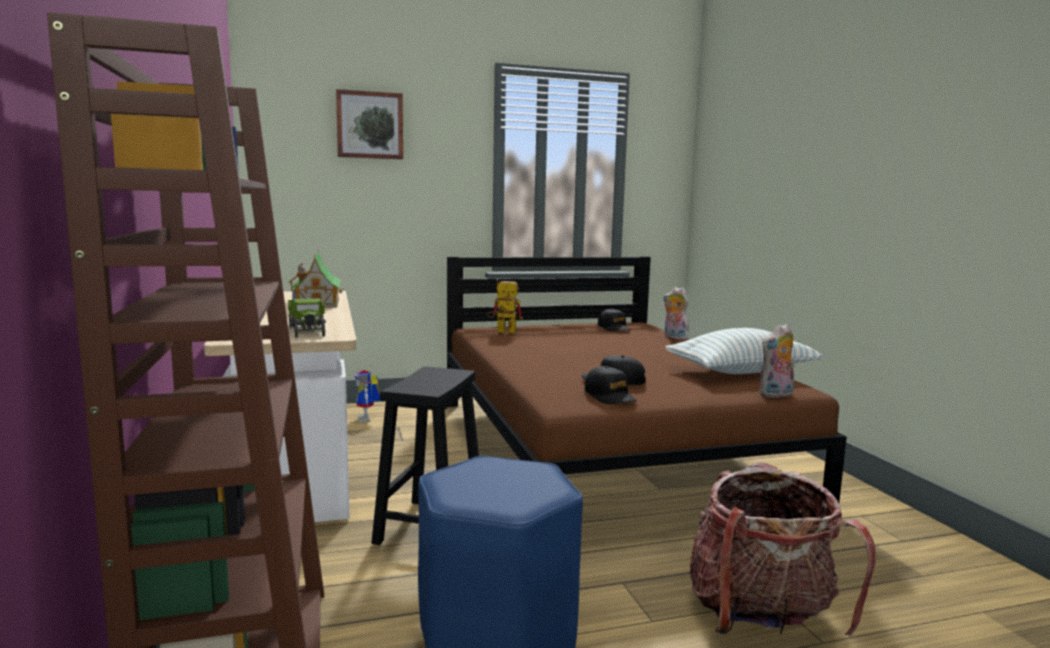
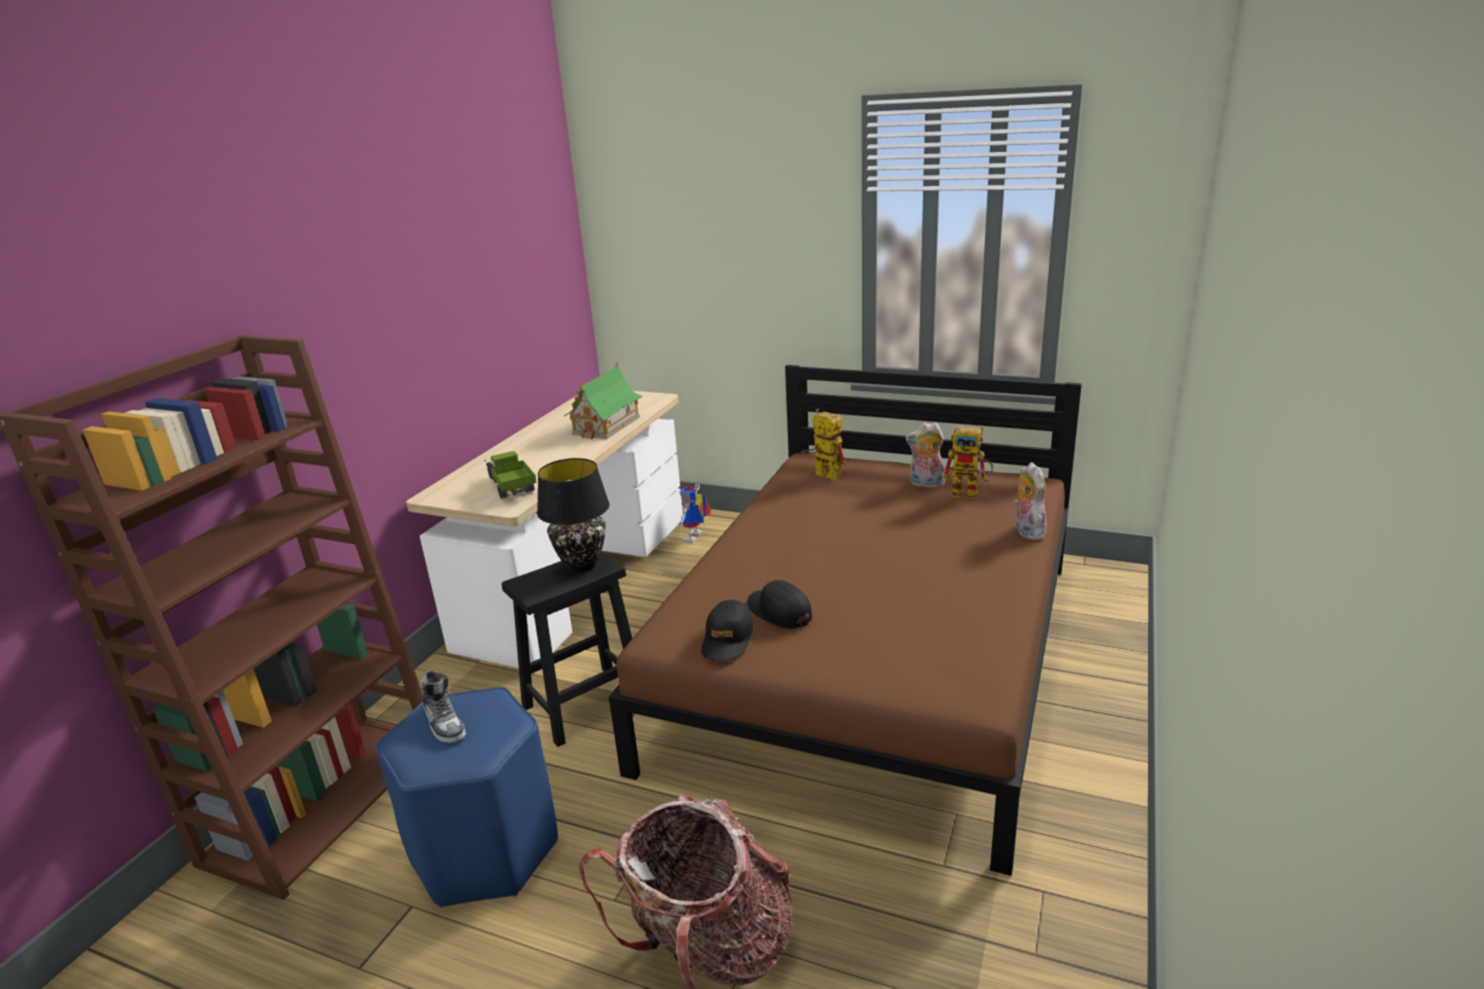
camera: 40 degrees right, 15 degrees up
(308, 329) = (511, 487): toy truck -> toy truck turned 135 degrees clockwise
(370, 125) = (708, 195): picture -> none
(436, 374) = (581, 565): none -> black table lamp
(477, 481) = (444, 722): none -> shoe
(614, 328) = (970, 493): black cap -> toy robot
(741, 372) = (973, 637): pillow -> none
(776, 395) = (925, 701): plush toy -> plush toy (926, 484)

